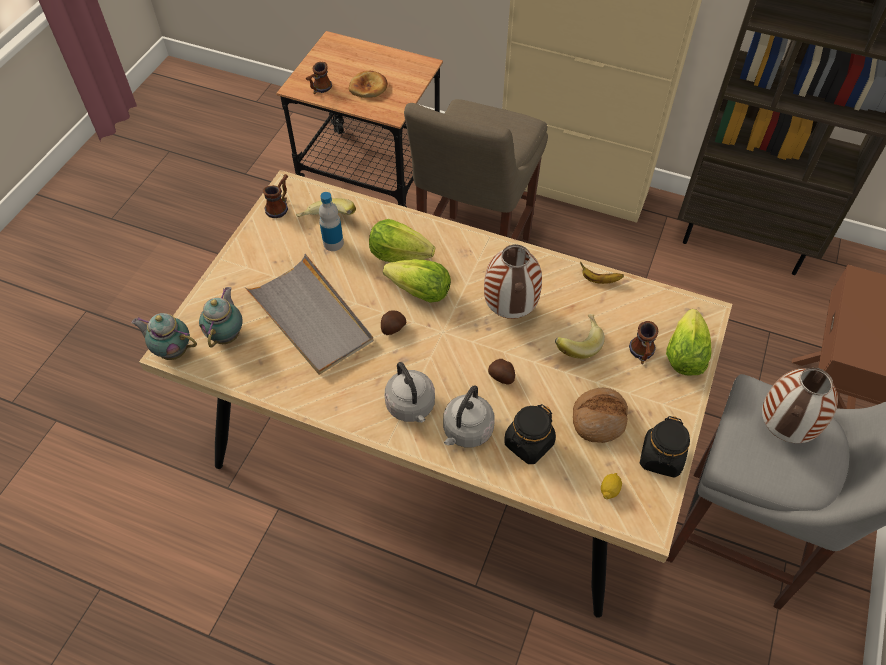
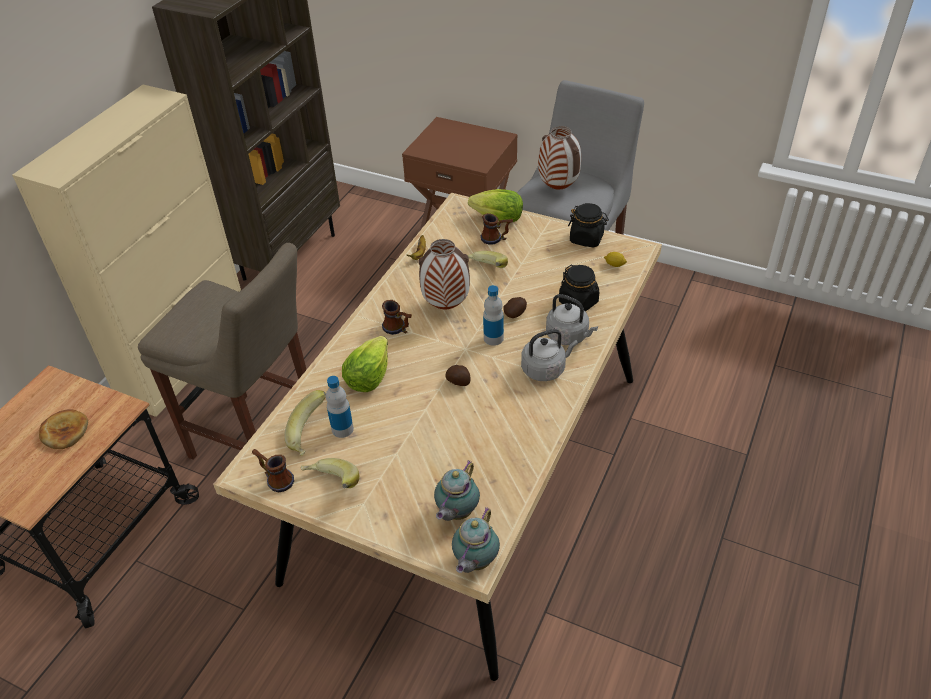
camera: 85 degrees left, 10 degrees down
(227, 334) = (456, 512): teapot -> teapot turned 75 degrees counterclockwise
(269, 243) = (331, 485): none -> banana
(311, 318) = (440, 443): grey tray -> none
(319, 90) = (45, 481): mug -> mug (398, 329)
(420, 292) = (418, 363): lettuce -> none
(459, 356) = (493, 338): none -> bottle
(599, 419) = (554, 265): bread -> none

